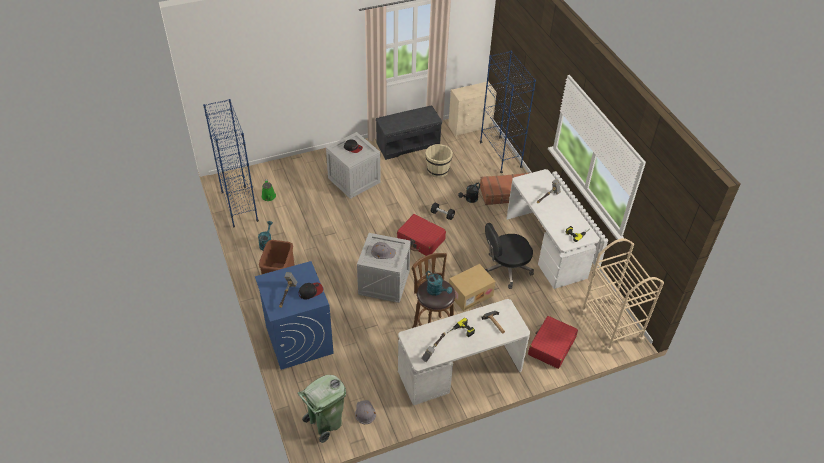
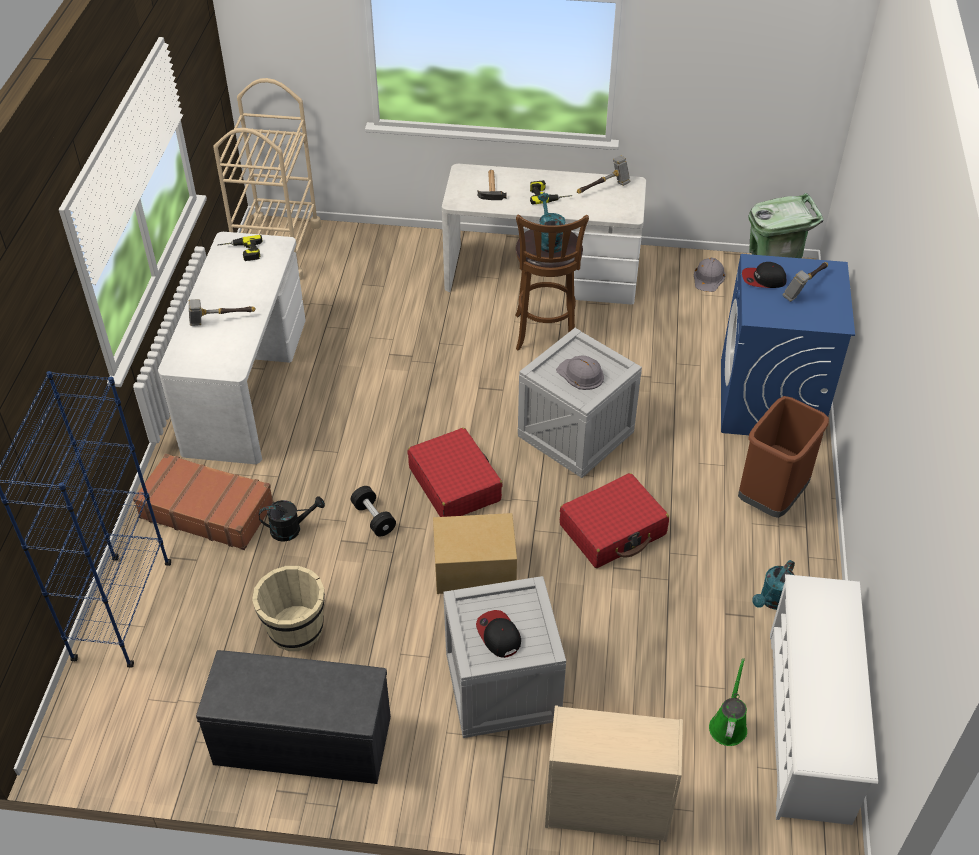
camera: 150 degrees left, 0 degrees up
(239, 207) = (809, 725): blue bookcase -> white shoe rack
(470, 126) = (105, 729): beige dresser -> beige dresser (605, 807)
(470, 294) = (442, 362): cardboard box -> cardboard box (474, 569)
(505, 269) = (350, 376): black office chair -> none
(551, 346) = (387, 256): red suitcase -> red suitcase (613, 530)

